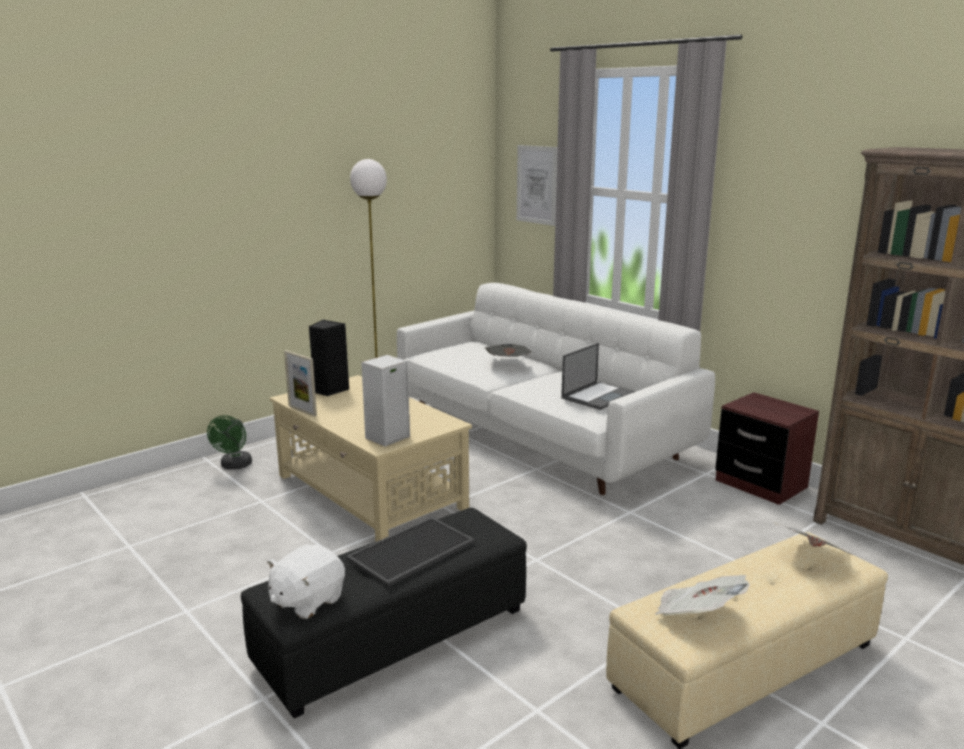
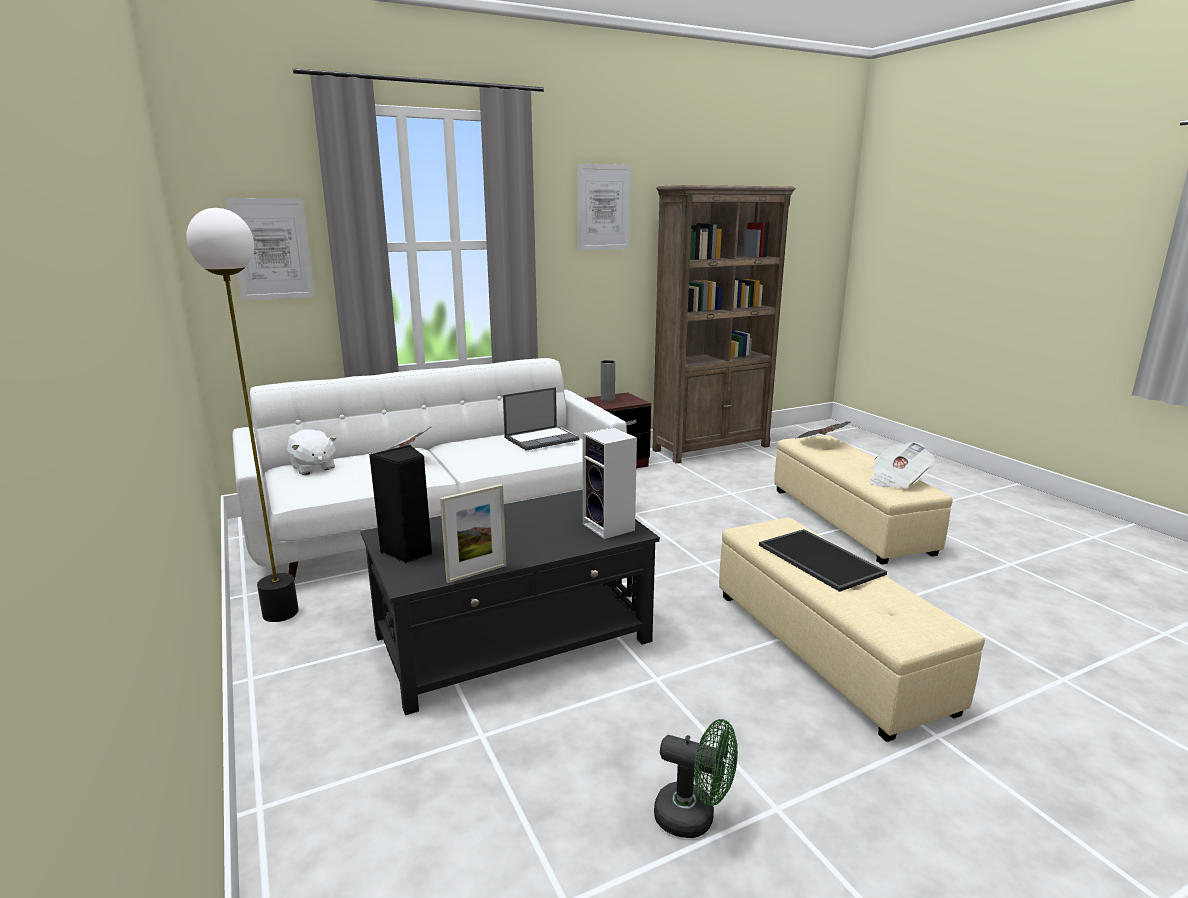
camera: 75 degrees left, 0 degrees up
(234, 466) = (322, 768): green fan -> green fan (694, 818)
(307, 601) = (921, 616): white plush toy -> white plush toy (313, 468)
(370, 492) = (514, 638): beige coffee table -> black coffee table
(394, 637) = (827, 648): black ottoman -> beige ottoman
(598, 396) = (542, 438): laptop -> laptop turned 90 degrees clockwise
(768, 404) = (607, 399): none -> grey vase
(819, 171) = (604, 207): none -> picture

